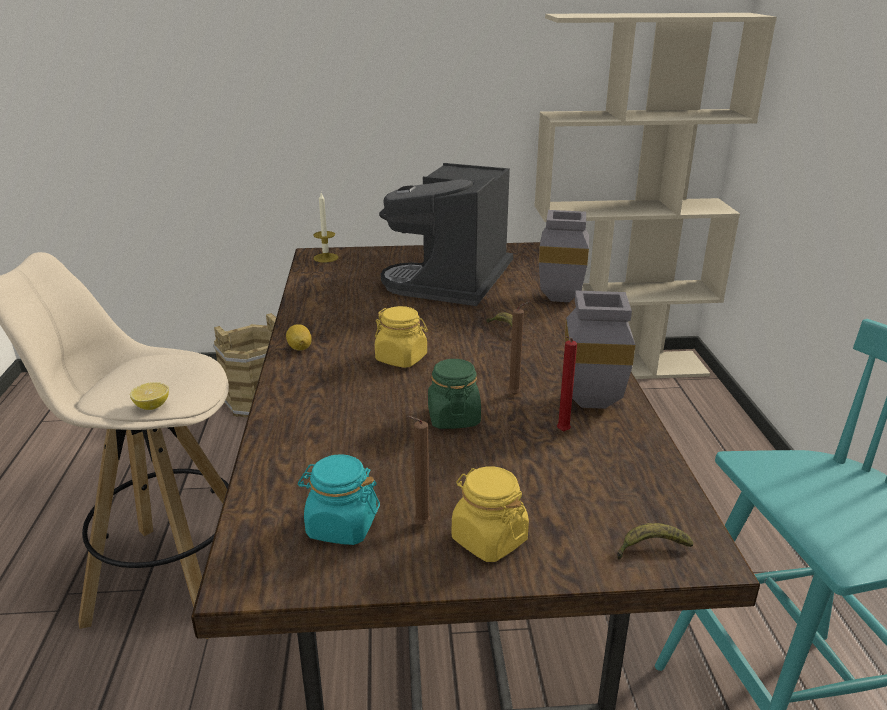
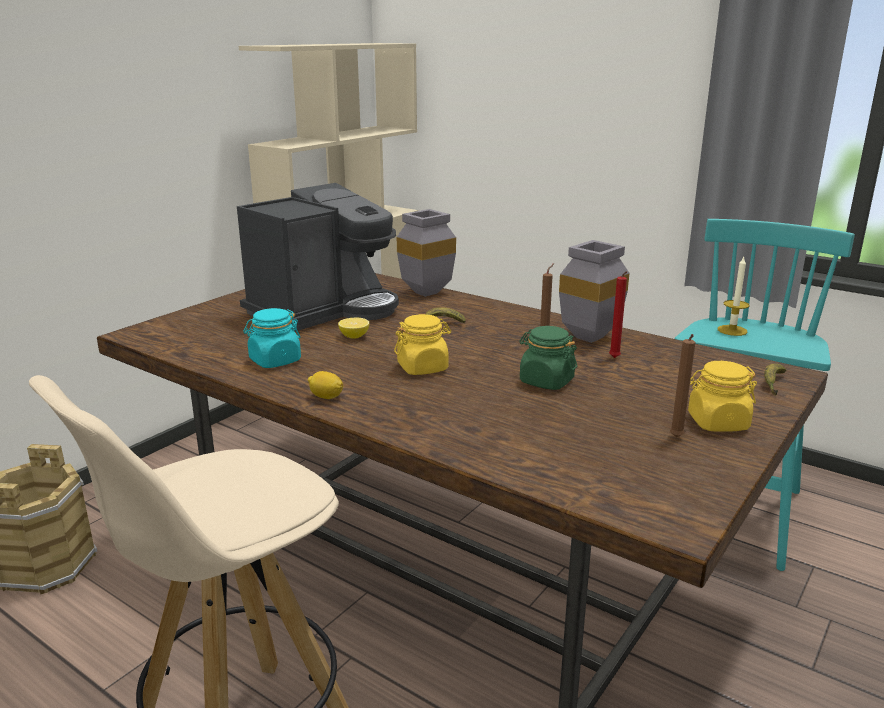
camera: 50 degrees left, 5 degrees down
(152, 406) = (295, 503): lemon -> lemon (354, 336)
(326, 258) = (156, 332): candle -> candle (732, 330)
(341, 526) = (646, 466): turquoise jar -> turquoise jar (275, 361)
(452, 282) = (324, 310): coffee machine -> coffee machine turned 105 degrees counterclockwise

